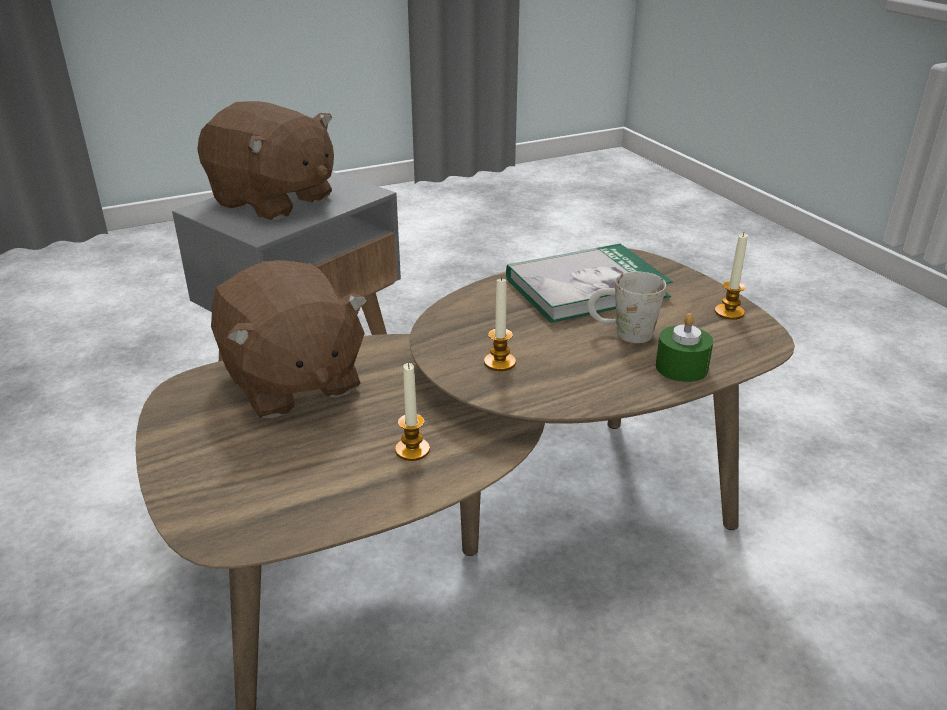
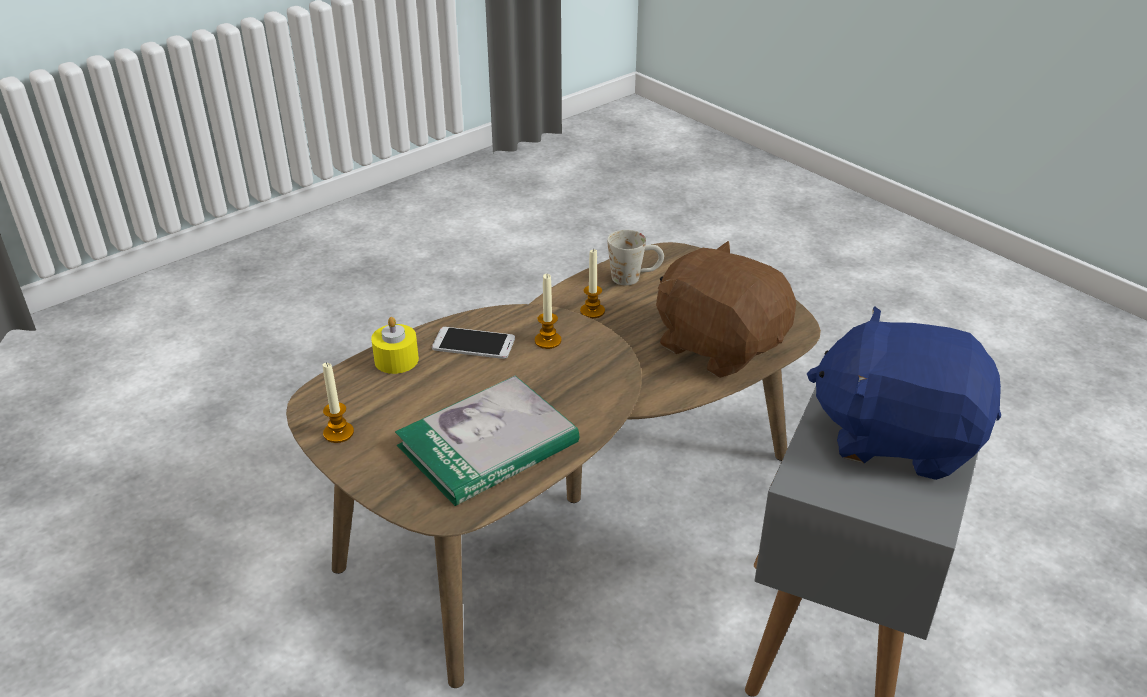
camera: 165 degrees right, 5 degrees up
(273, 201) = (896, 436): brown plush toy -> blue plush toy
(588, 372) = (473, 344): none -> phone
(622, 333) = (447, 387): white mug -> white mug (634, 277)
(681, 367) = (396, 360): green candle -> yellow candle

